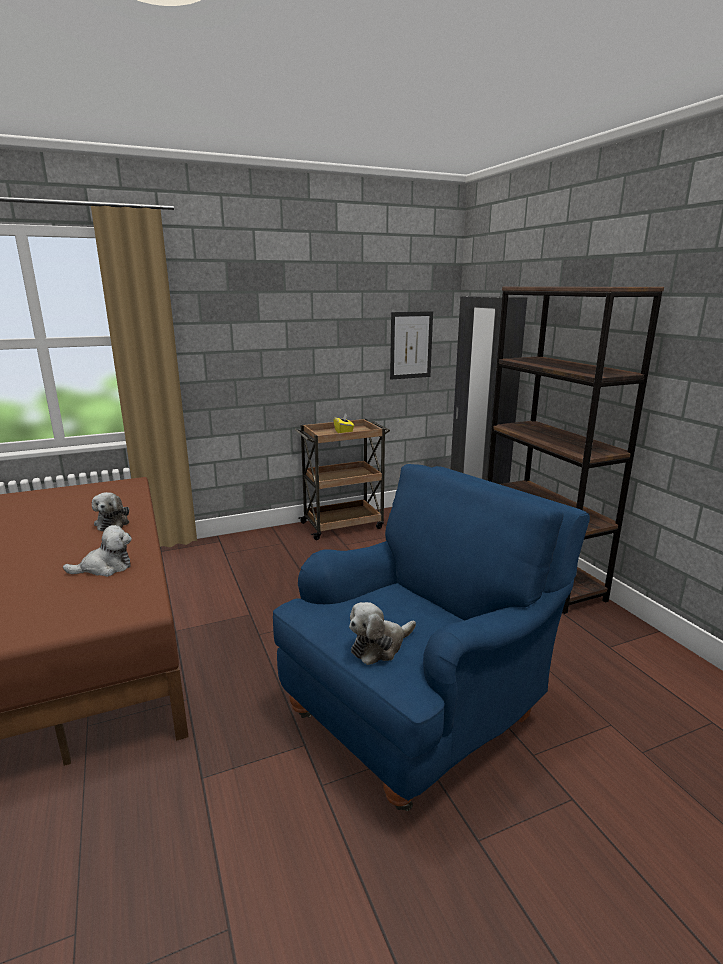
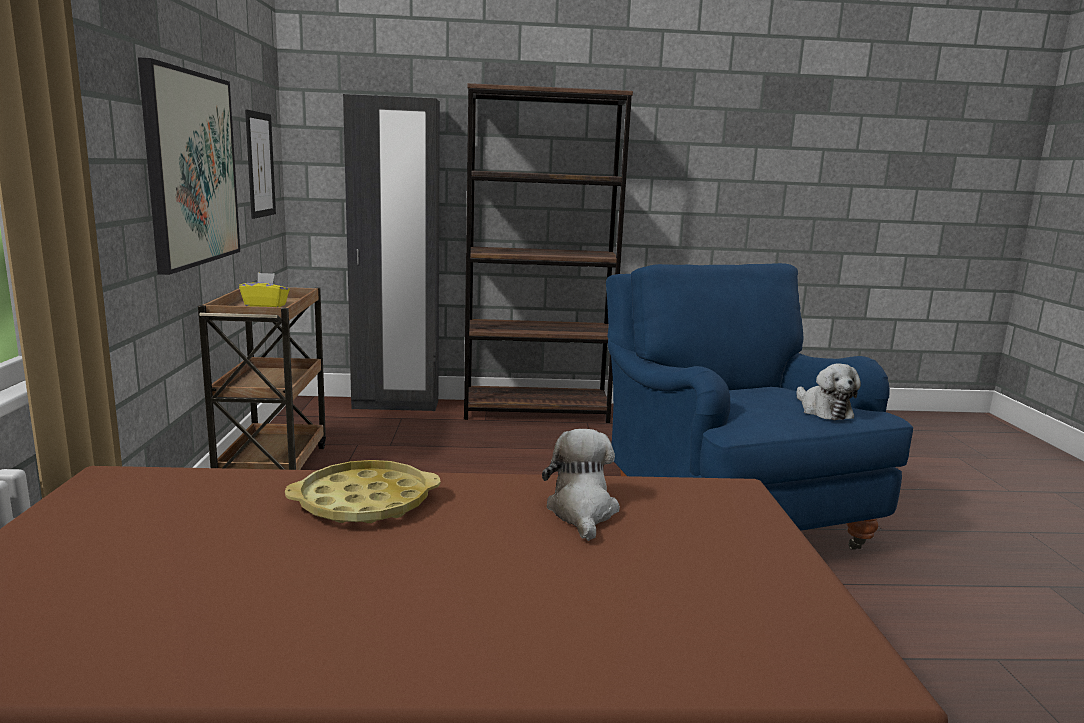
camera: 70 degrees left, 5 degrees down
(113, 523) = (364, 502): plush toy -> yellow tray
(308, 352) = (191, 169): none -> picture

